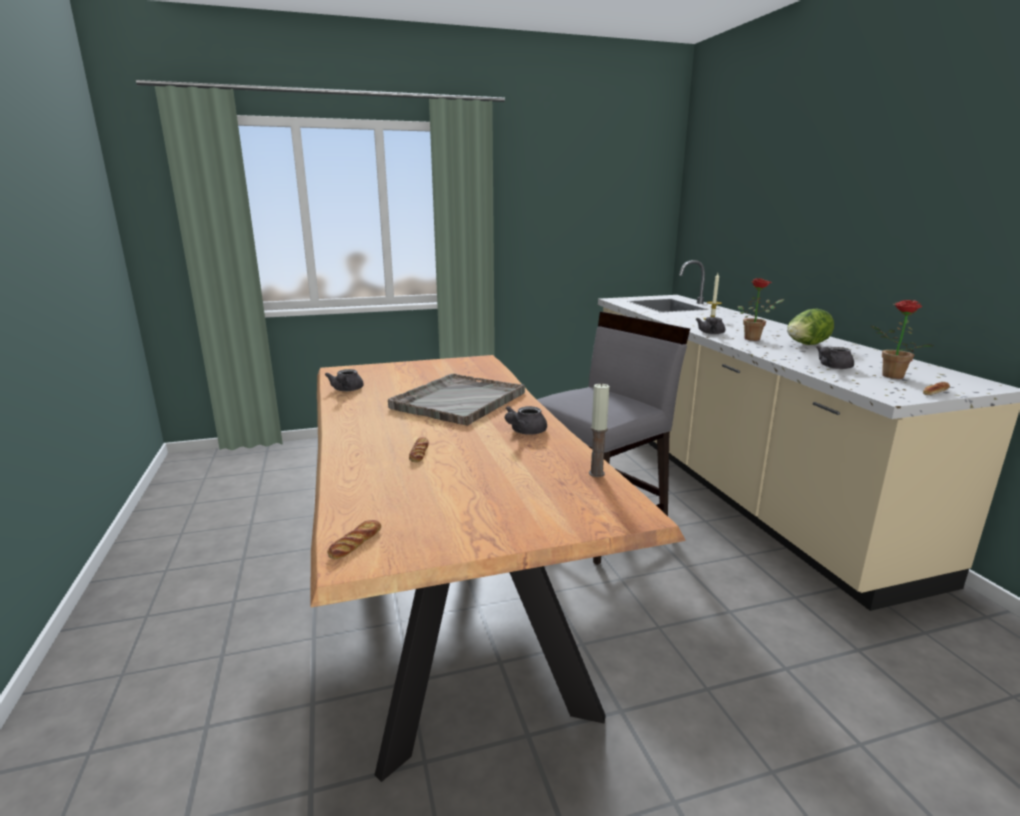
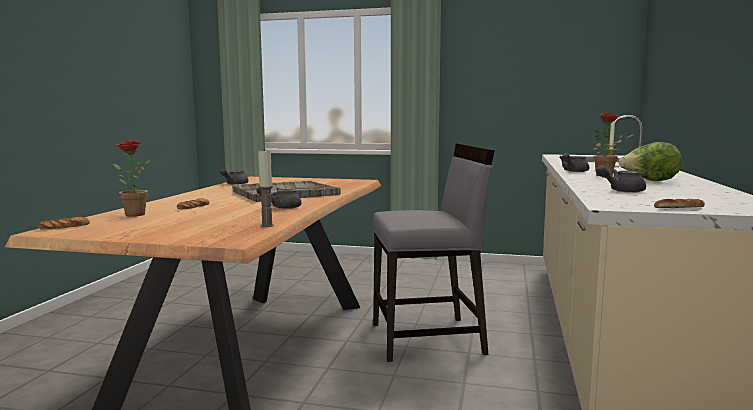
camera: 30 degrees right, 10 degrees down
(889, 376) = (665, 198): potted plant -> potted plant (131, 214)

